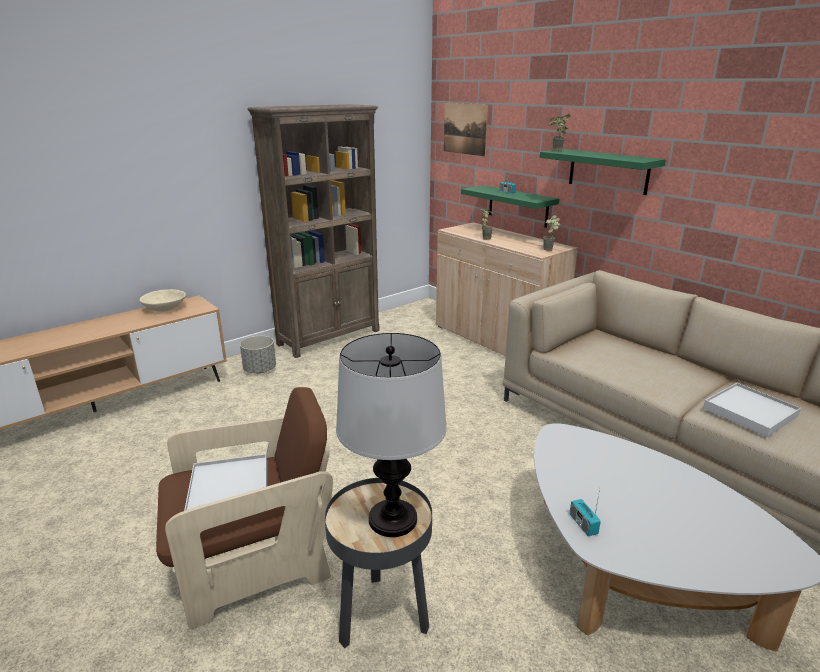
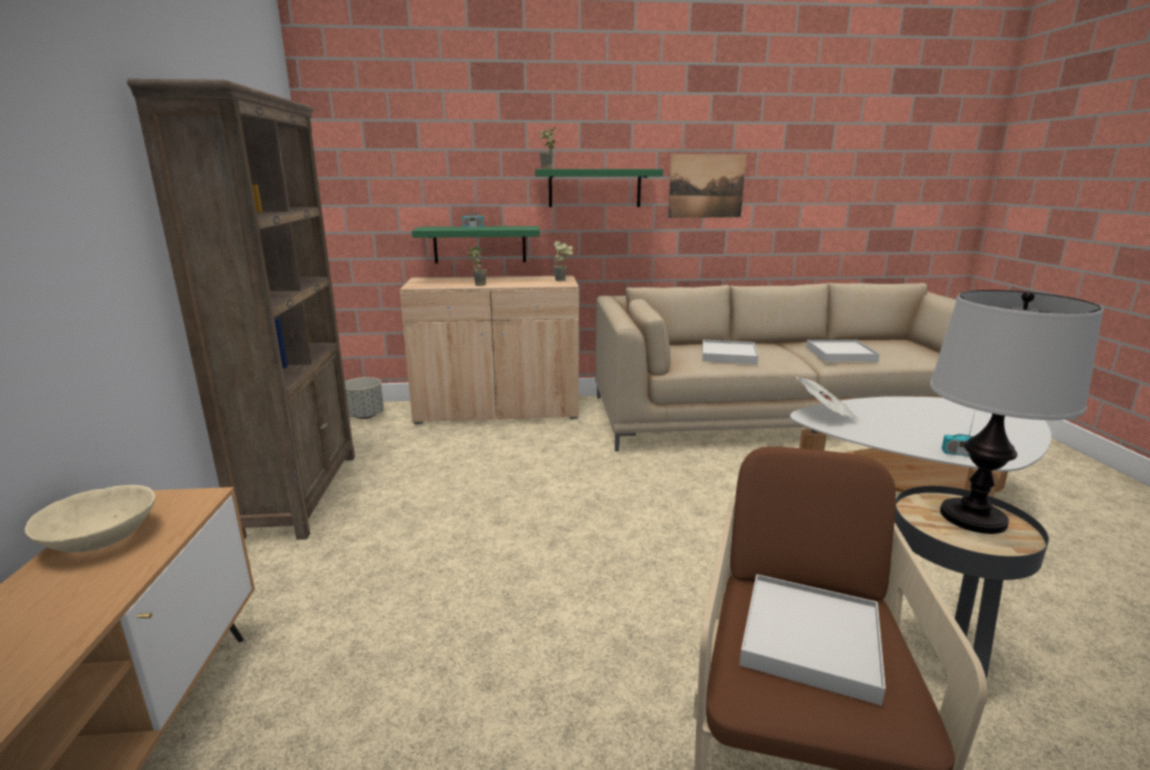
camera: 55 degrees left, 5 degrees down
(260, 369) = (283, 582): grey planter -> grey planter (365, 416)
(465, 129) = (372, 155): picture -> picture (706, 186)
(576, 440) = (826, 415): none -> newspaper
(628, 362) = (728, 355): none -> white tray

